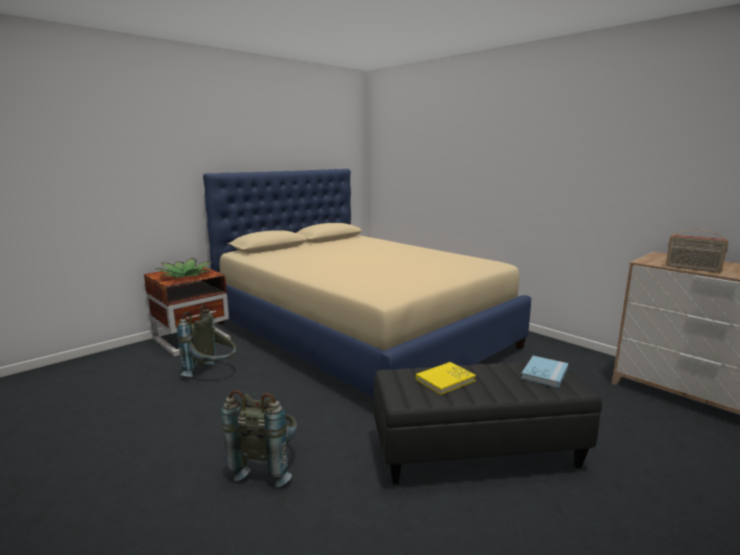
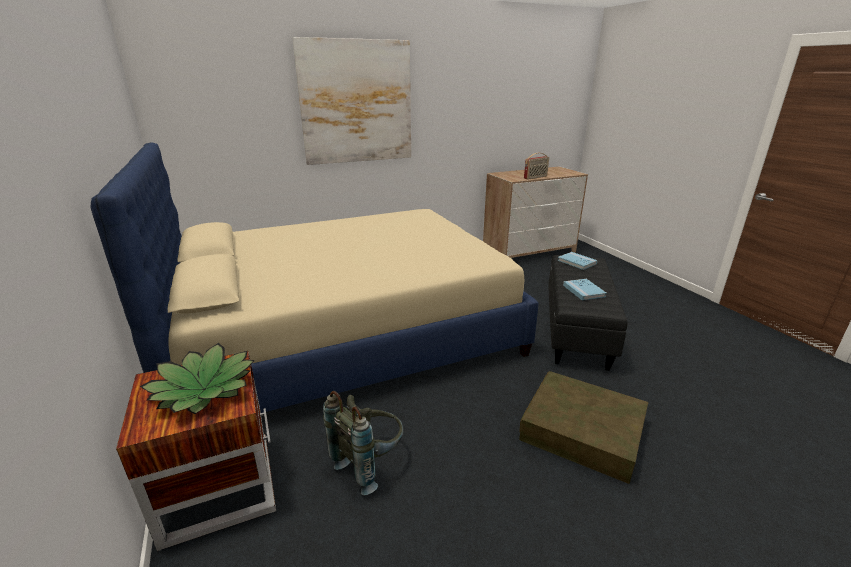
camera: 70 degrees left, 10 degrees up
(267, 465) = (582, 430): grey backpack -> brown storage box
(445, 380) = (583, 291): yellow book -> blue book
(496, 148) = (356, 102): none -> picture

